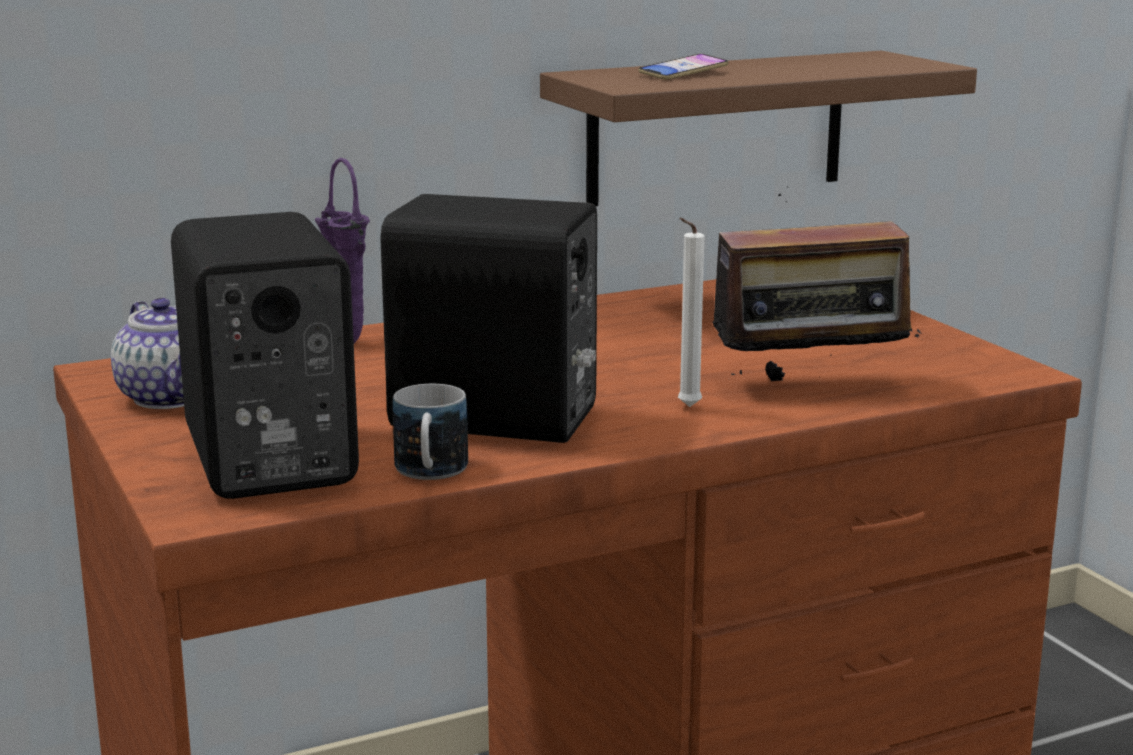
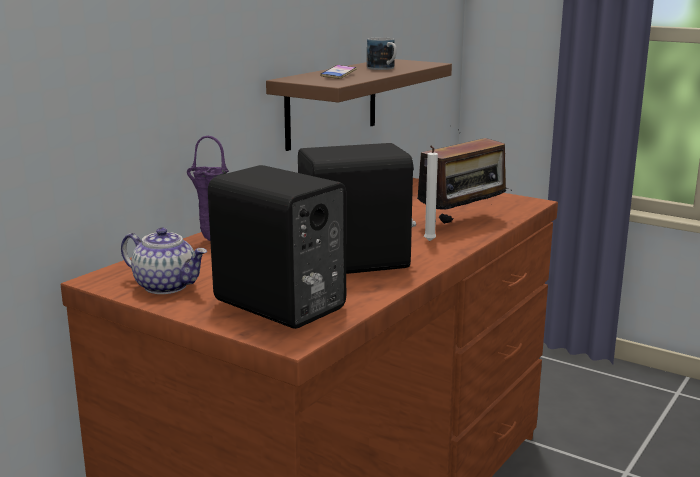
camera: 30 degrees left, 0 degrees up
(430, 473) = (370, 294): mug -> mug (384, 68)

